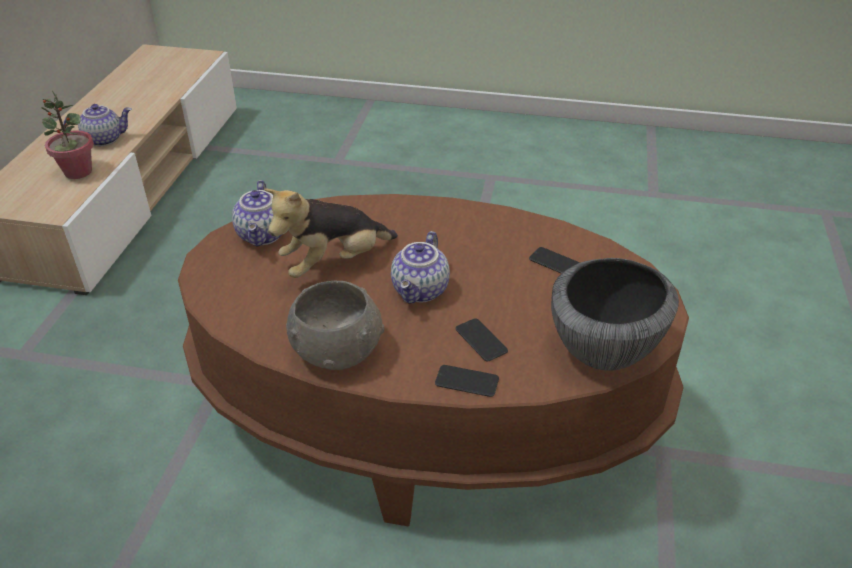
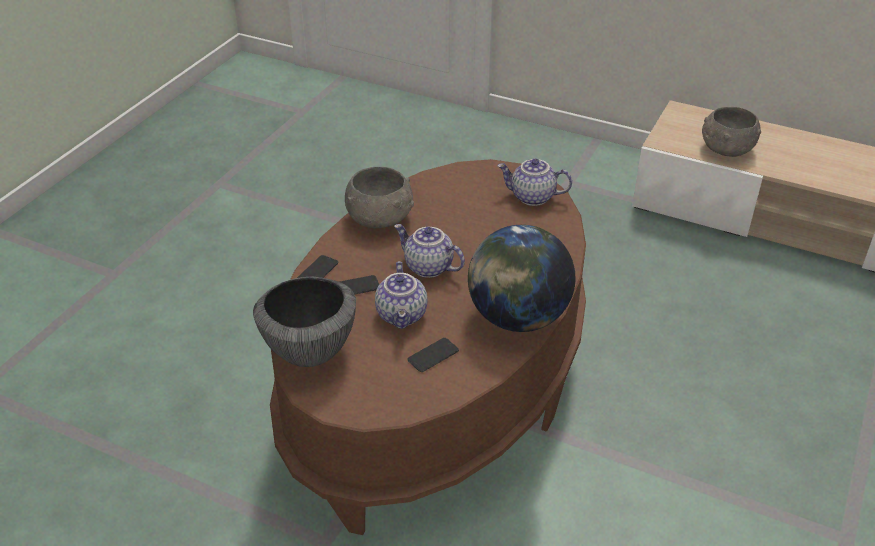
camera: 105 degrees right, 0 degrees up
(78, 172) = (726, 149): potted plant -> grey bowl
(104, 139) = (787, 161): teapot -> teapot (403, 315)
(334, 263) = (482, 228): plush toy -> none
(474, 221) = (517, 317): none -> globe

